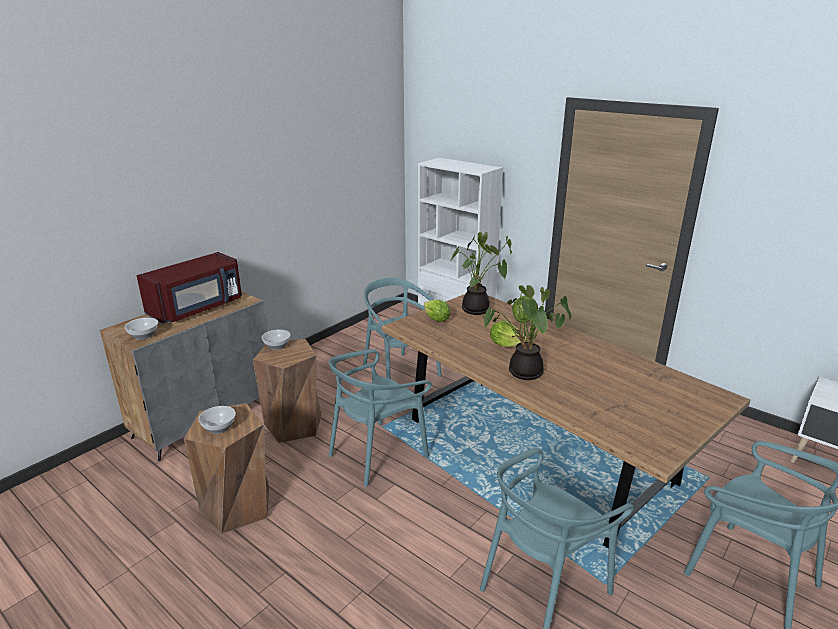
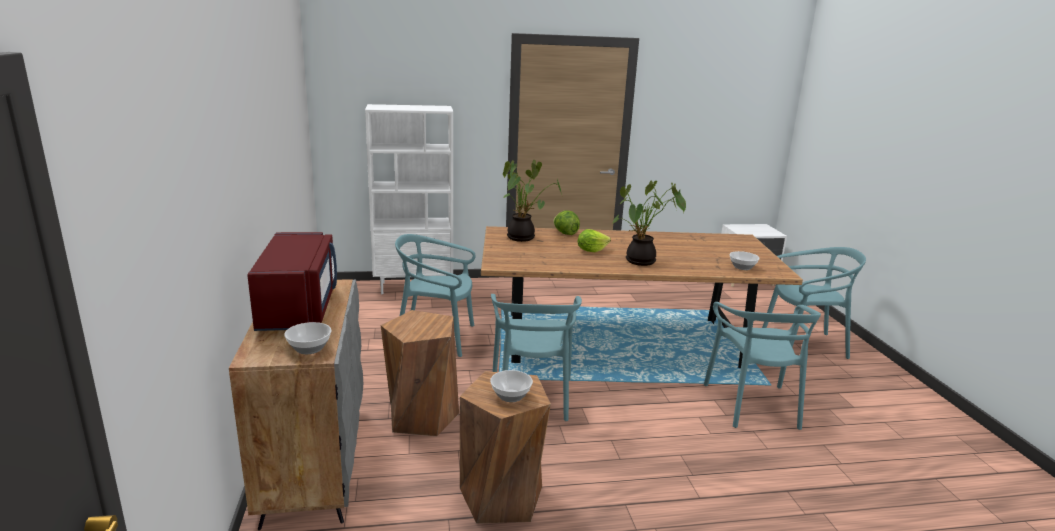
camera: 50 degrees left, 5 degrees down
(277, 346) = (400, 324): bowl -> bowl (741, 267)
(436, 320) = (511, 252): lettuce -> none

